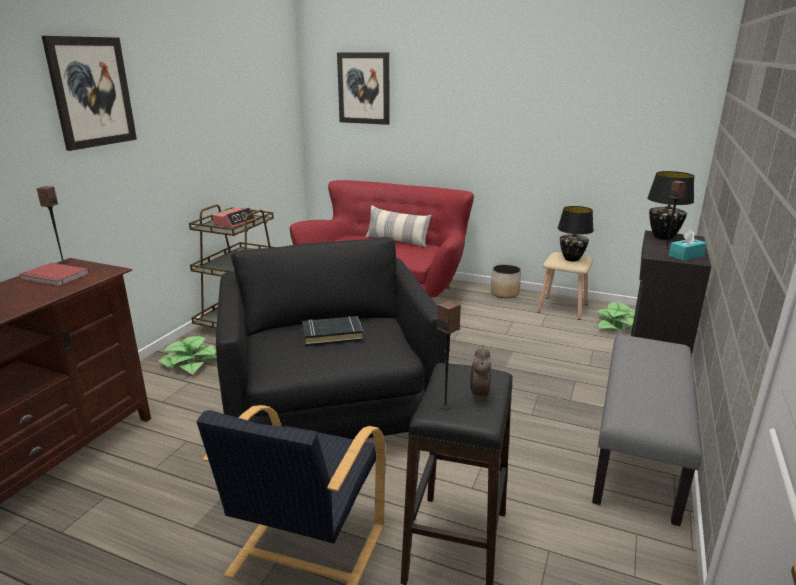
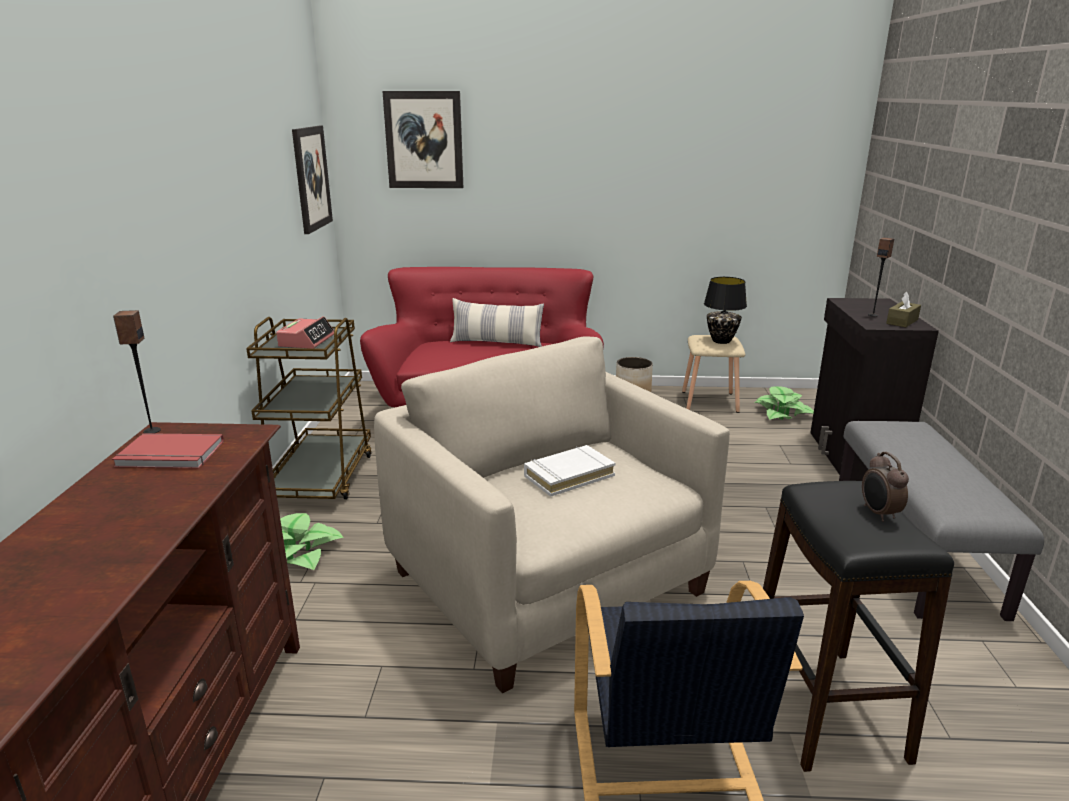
camera: 20 degrees left, 0 degrees up
(91, 92) = (132, 155): picture -> picture (311, 178)
(331, 414) = (549, 583): black armchair -> beige armchair
(332, 335) = (568, 475): black book -> white book
(445, 405) = (862, 533): speaker -> none
(663, 237) = (855, 304): black table lamp -> none
(686, 255) = (902, 321): turquoise tissue box -> brown tissue box

